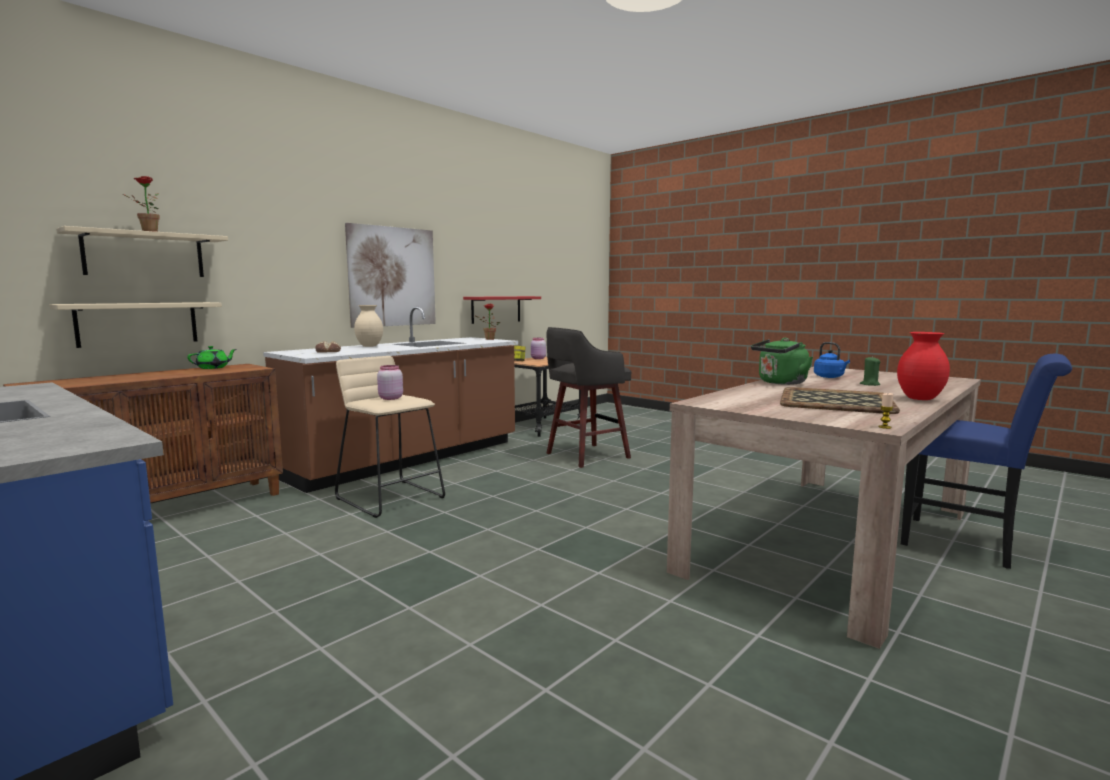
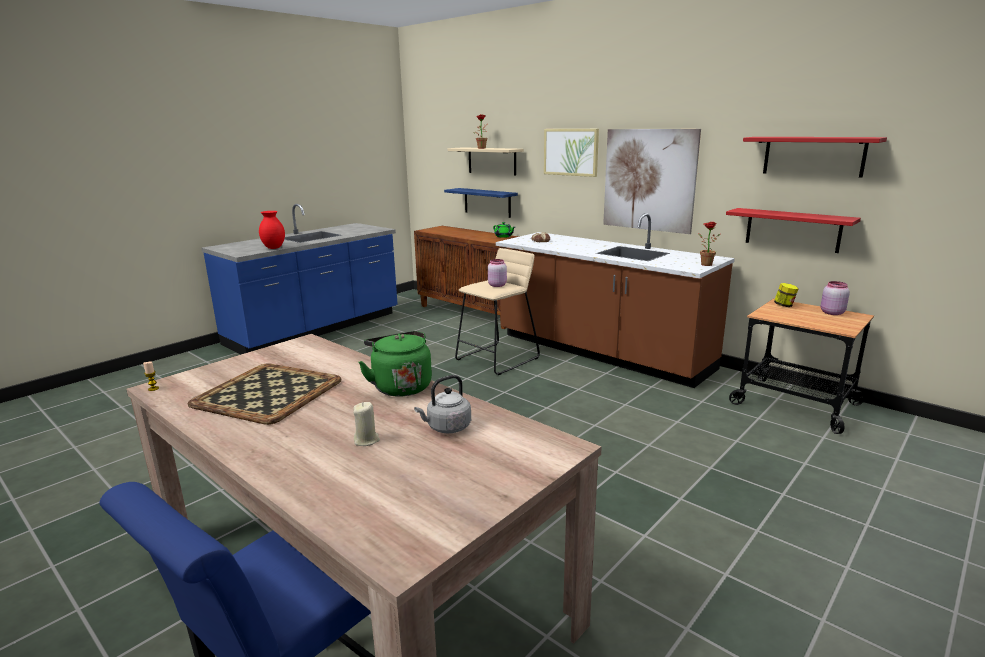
camera: 90 degrees right, 10 degrees up
(138, 323) = (487, 202): beige shelf -> blue shelf
(297, 246) = (571, 152): none -> picture
(369, 346) = (591, 243): beige vase -> none
(500, 256) = (813, 156): none -> red shelf
(585, 456) = (656, 433): grey stool -> none
(830, 377) = (447, 427): blue kettle -> grey kettle
(869, 384) = (366, 440): green candle -> beige candle
(921, 399) = (244, 443): red vase -> red vase (273, 248)

